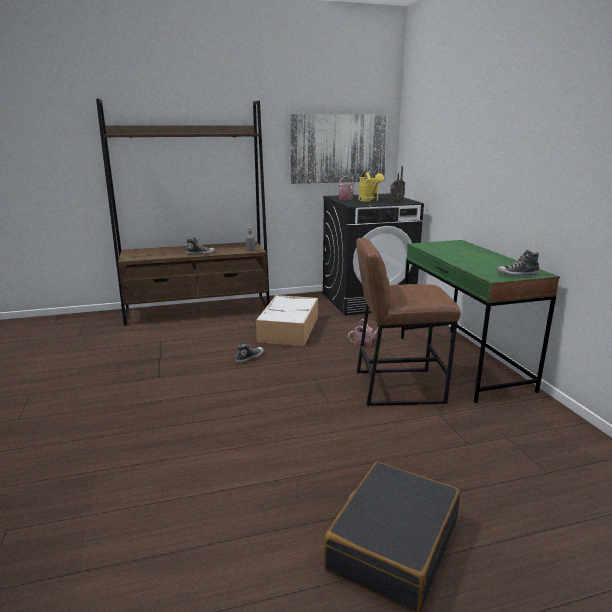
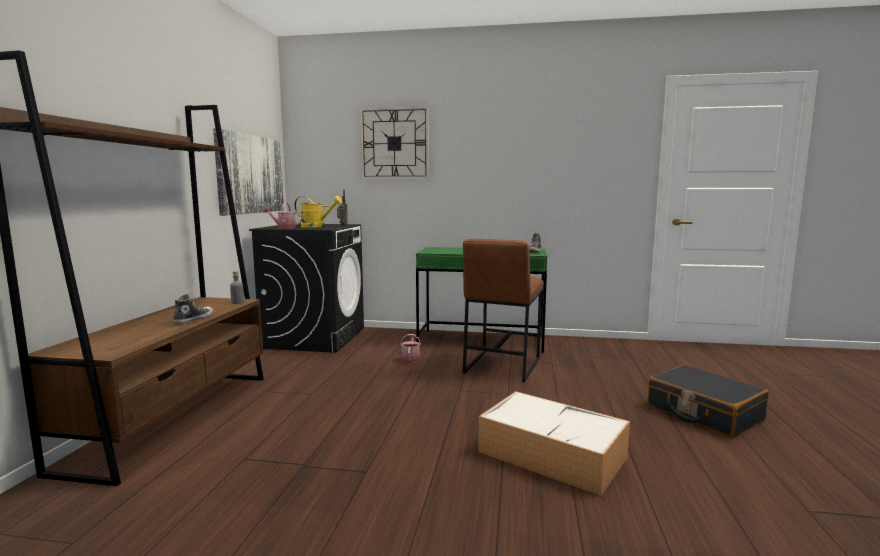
camera: 65 degrees left, 10 degrees down
(249, 357) = (377, 410): shoe -> none
(289, 329) = (332, 380): storage box -> storage box (554, 455)
(458, 115) = (394, 143): none -> wall clock

